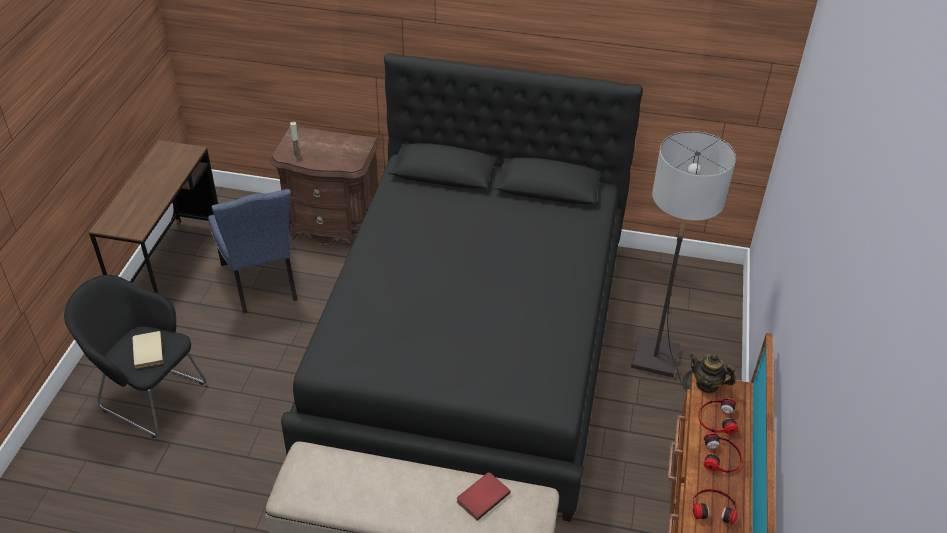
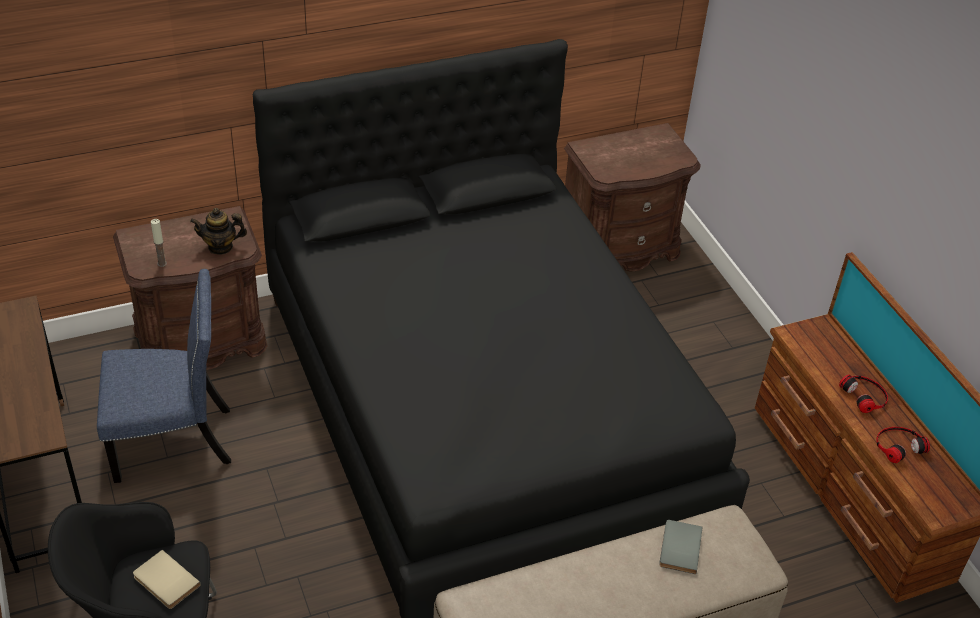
camera: 35 degrees left, 0 degrees up
(261, 279) = (170, 442): blue chair -> blue chair turned 45 degrees counterclockwise
(481, 496) = (678, 548): red book -> grey book
(668, 366) = (686, 341): floor lamp -> none
(676, 279) = (622, 248): none -> brown nightstand
(707, 385) = (795, 333): teapot -> teapot (220, 247)
(716, 419) = (830, 362): headphones -> none

